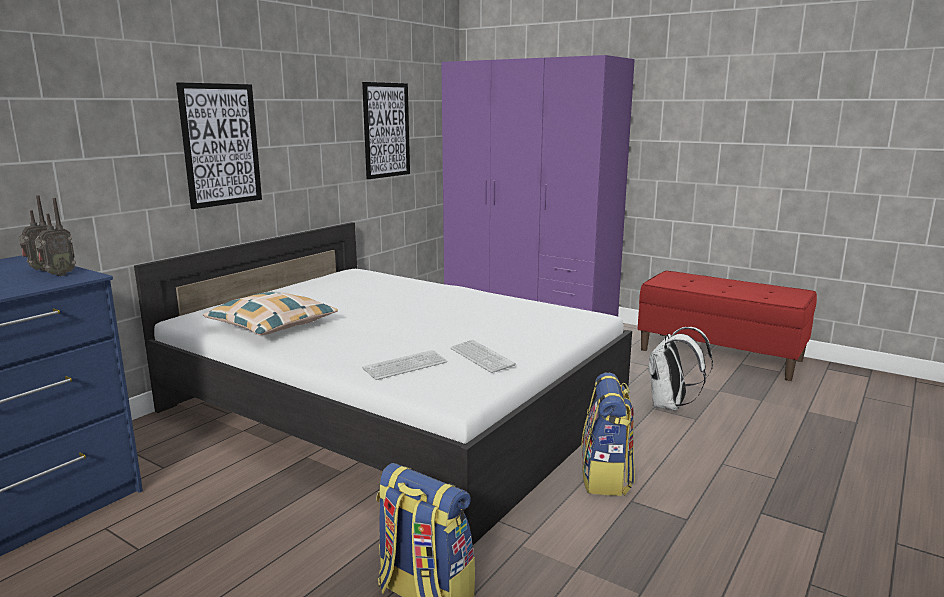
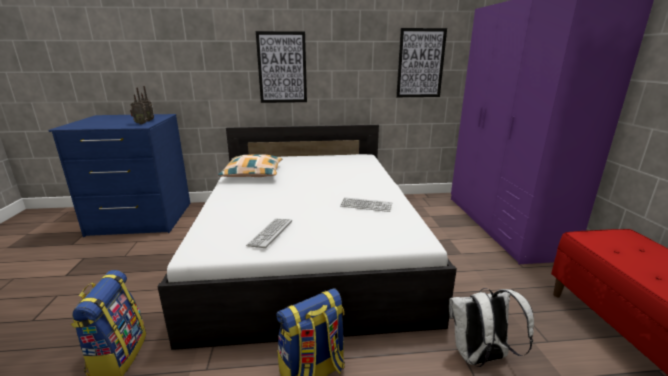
camera: 50 degrees right, 5 degrees up
(405, 366) = (230, 219): keyboard -> keyboard (366, 205)

